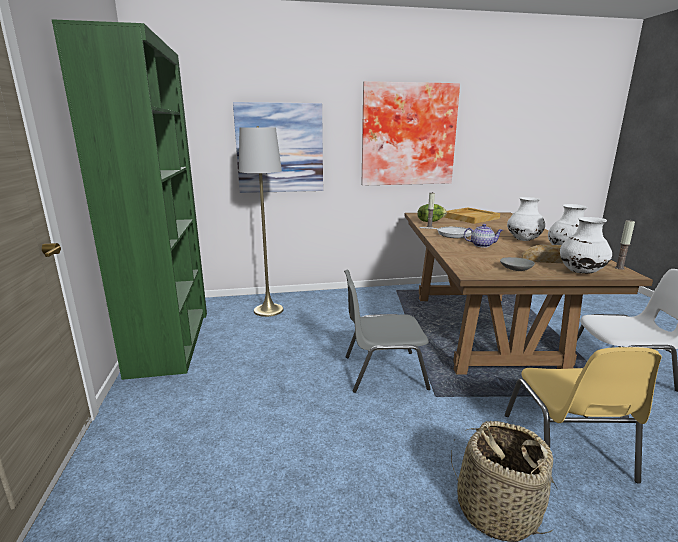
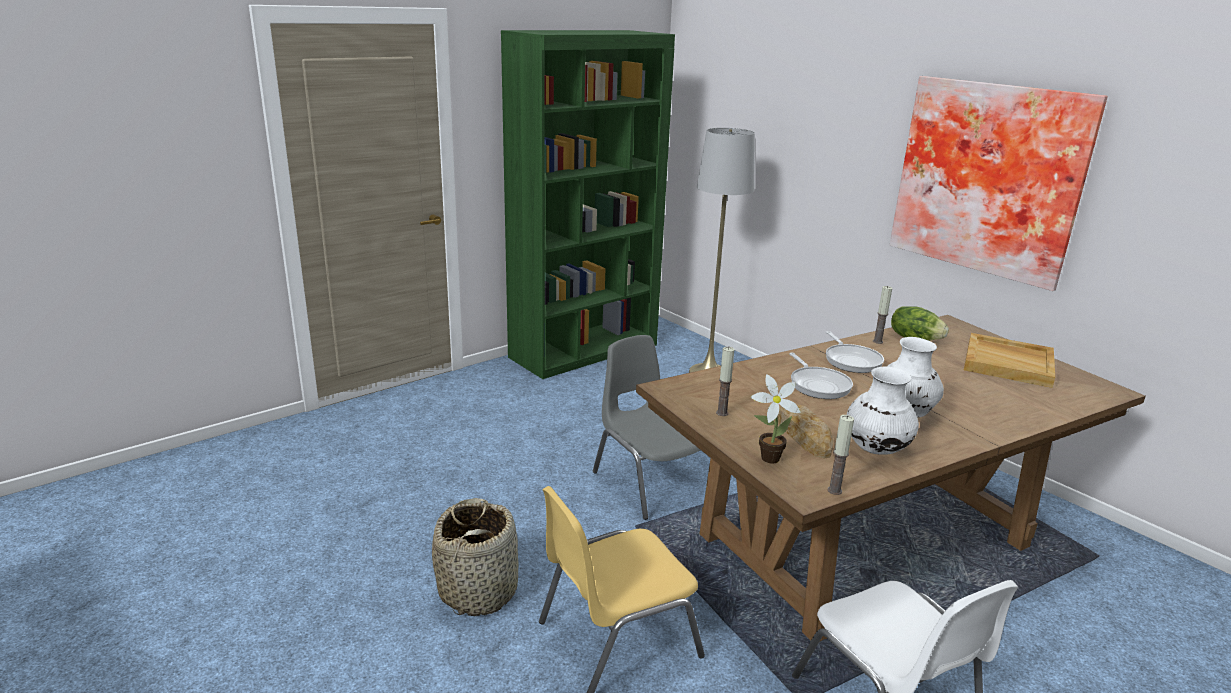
camera: 60 degrees right, 5 degrees up
(280, 148) = (797, 160): picture -> none
(481, 245) = (818, 385): teapot -> frying pan
(515, 269) = (722, 413): grey bowl -> candle
(581, 272) = (766, 458): white vase -> potted plant

